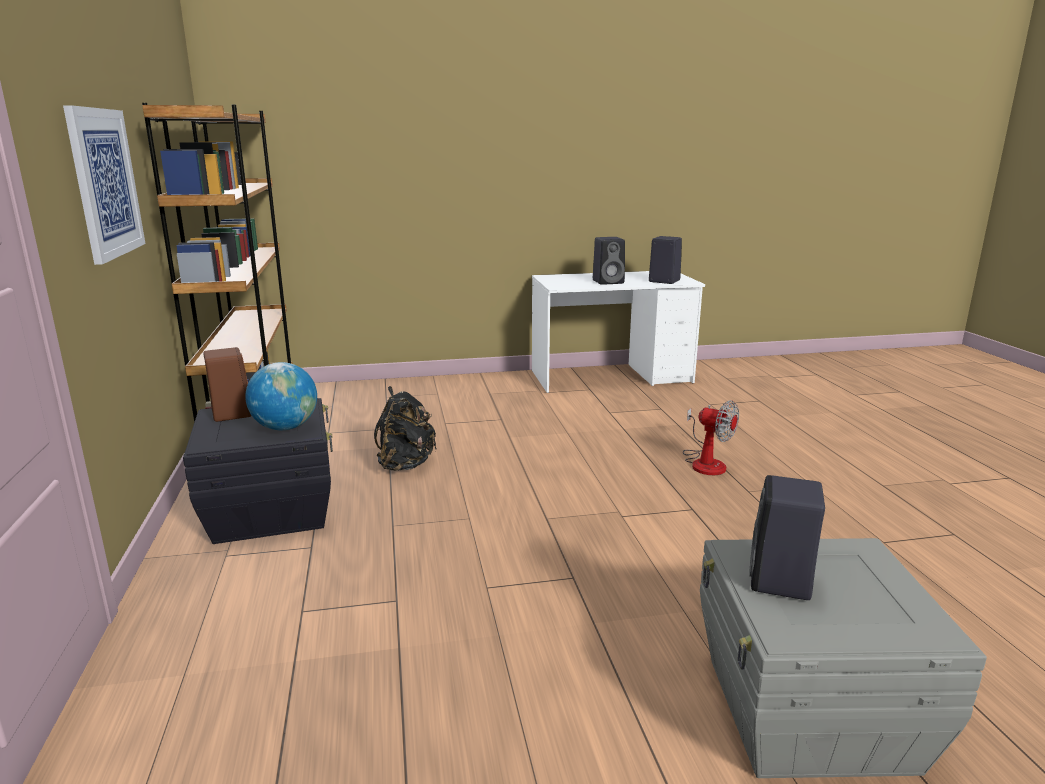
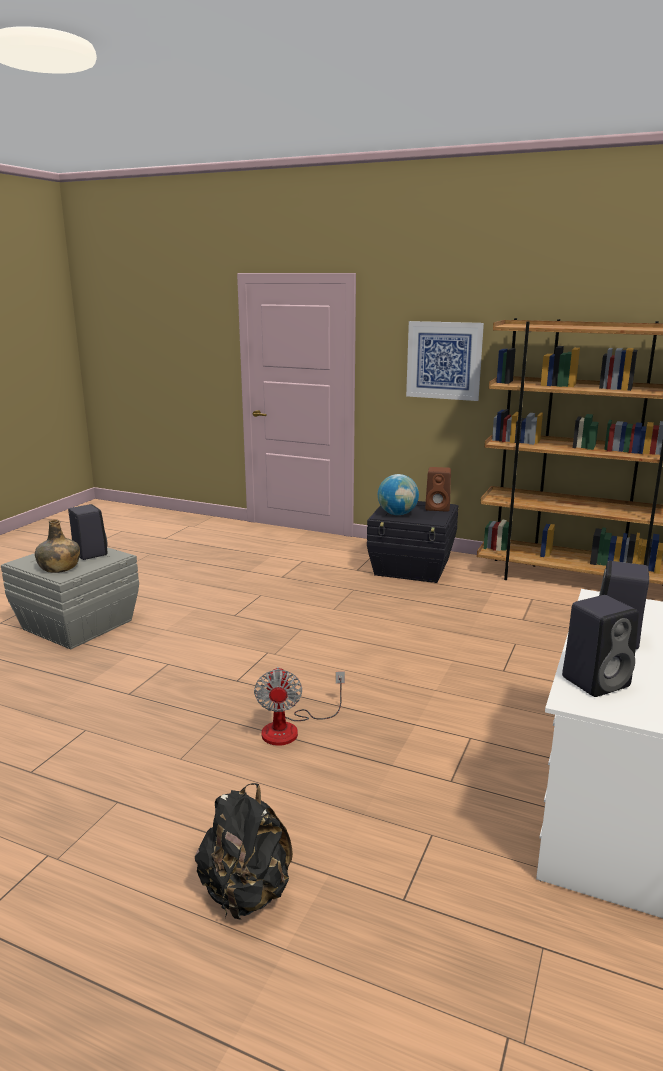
camera: 125 degrees right, 0 degrees up
(405, 464) = (438, 610): black backpack -> black backpack (246, 894)
(705, 462) = (291, 729): fan -> fan turned 75 degrees counterclockwise
(861, 572) = (59, 567): none -> green bottle

